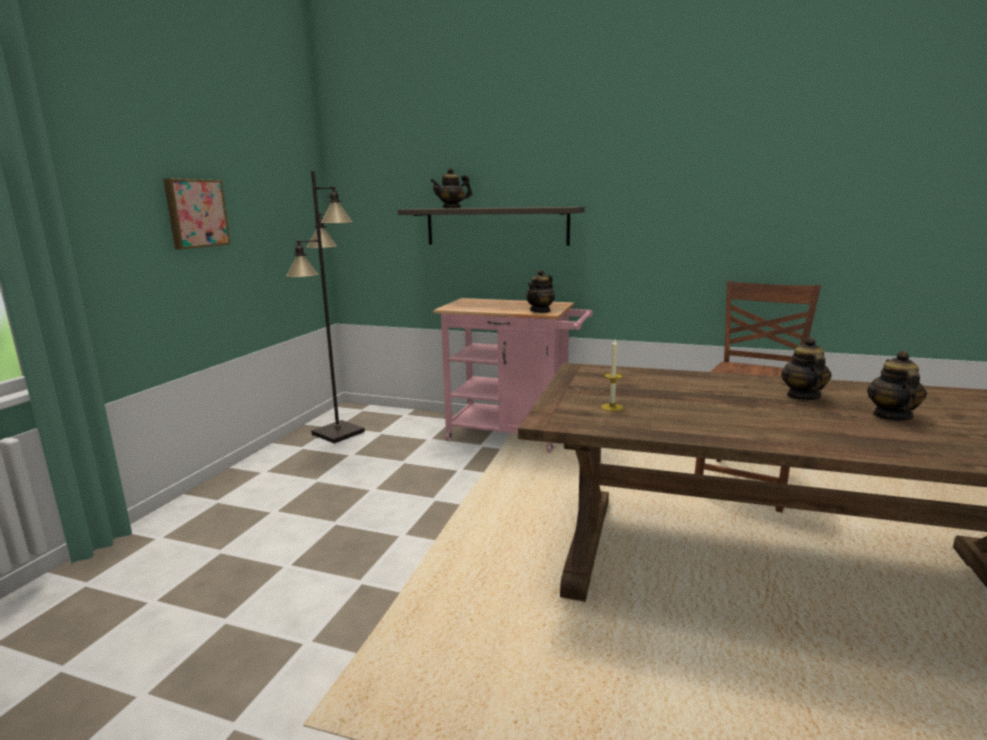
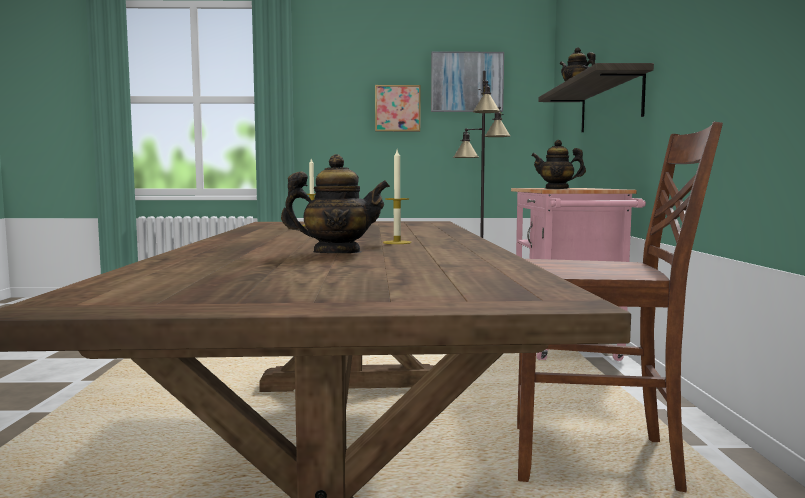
camera: 70 degrees right, 10 degrees down
(259, 177) = (467, 82): none -> picture
(802, 396) = (397, 242): teapot -> candle

